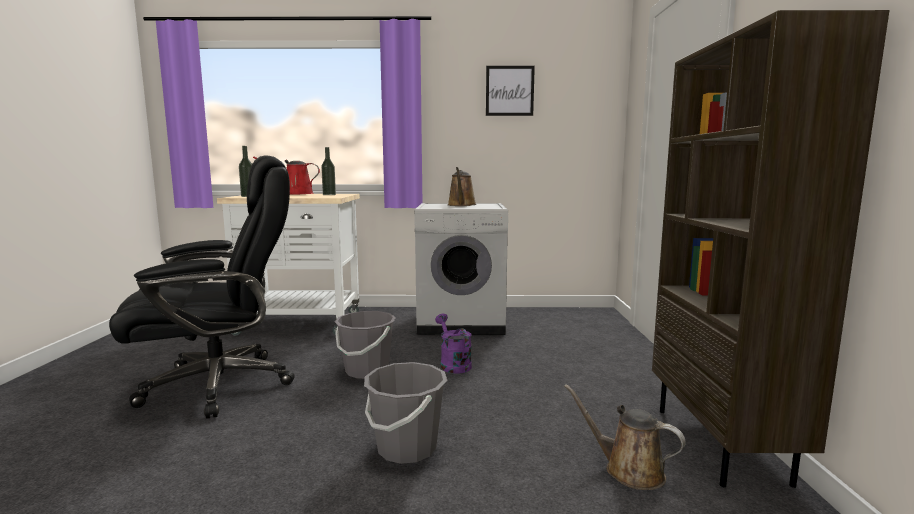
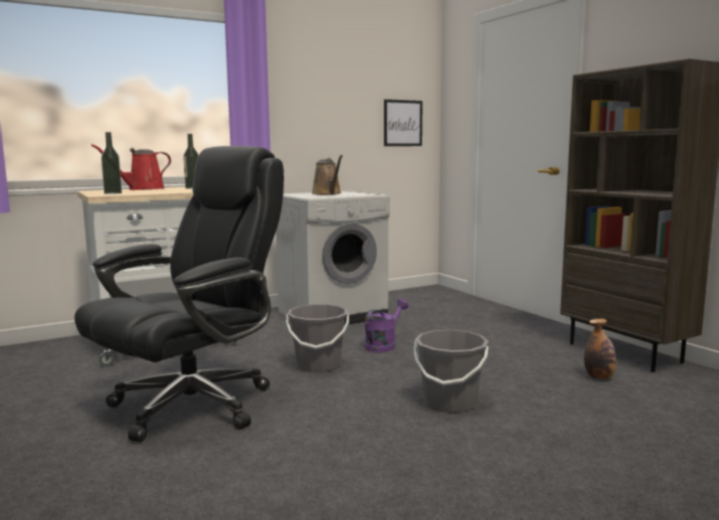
camera: 30 degrees left, 0 degrees up
(453, 364) = (383, 345): purple watering can -> purple watering can turned 90 degrees clockwise
(509, 91) = (346, 77): picture -> picture (402, 123)
(628, 470) = (599, 377): brown watering can -> bottle

